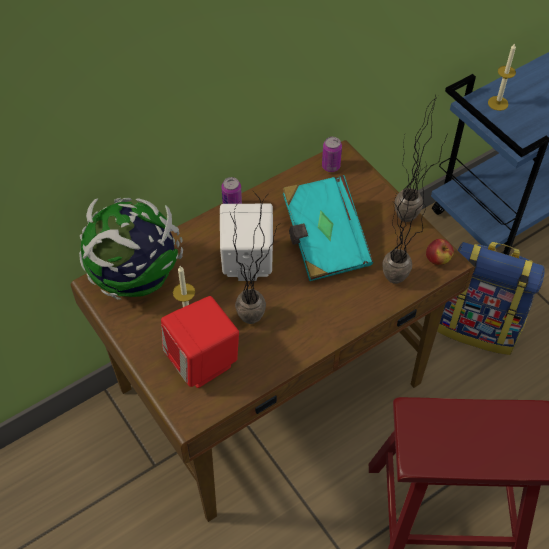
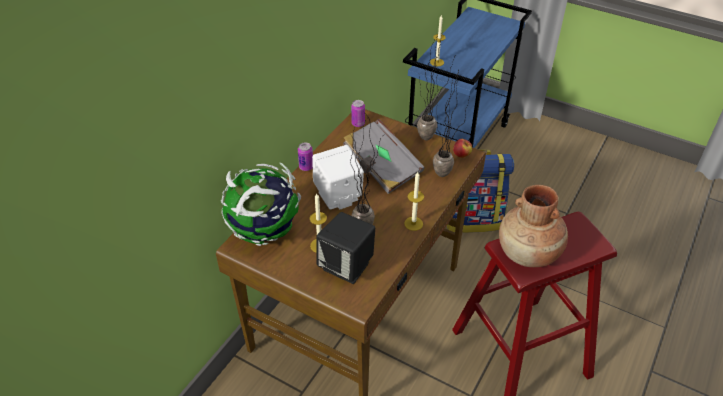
camera: 25 degrees left, 10 degrees down
(203, 361) = (347, 266): red speaker -> black speaker
(316, 335) = (413, 223): none -> candle
(323, 241) = (382, 168): turquoise book -> grey book
(439, 435) = (528, 254): none -> brown vase

